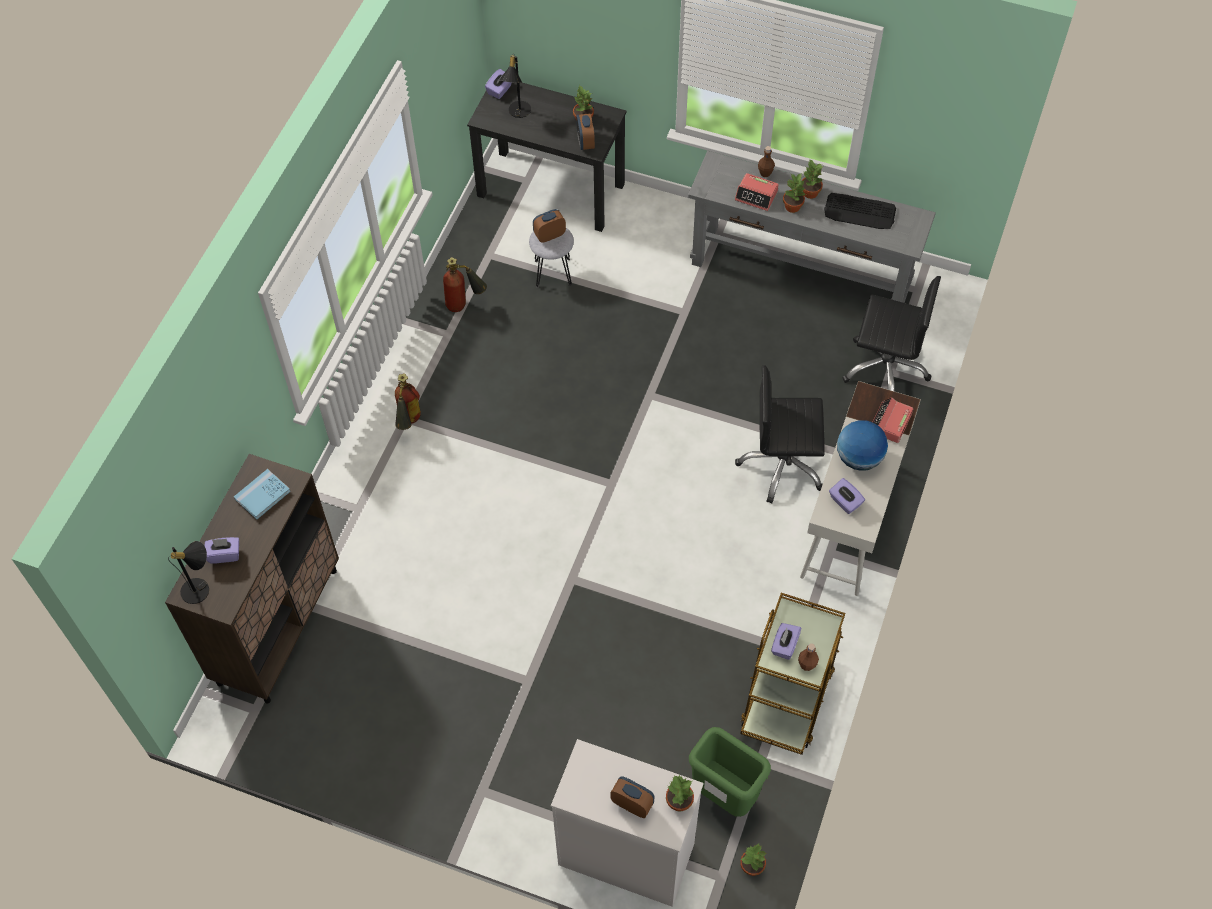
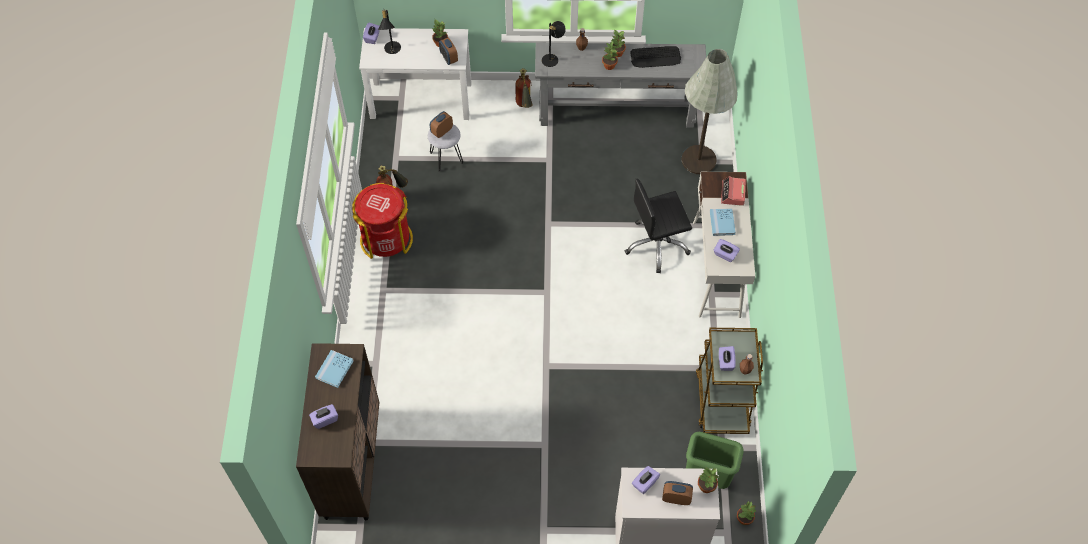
camera: 20 degrees left, 0 degrees up
(200, 589) = (318, 449): black table lamp -> black table lamp (552, 58)
(409, 424) = (387, 293): fire extinguisher -> fire extinguisher (524, 107)
(435, 355) = (386, 239): none -> red trash can
(551, 190) = (421, 100): black desk -> white desk
(599, 770) = (645, 483): none -> purple tissue box
(756, 196) = (582, 64): alarm clock -> none
(858, 458) = (722, 223): globe -> blue book
(885, 368) = (698, 160): black office chair -> grey floor lamp

